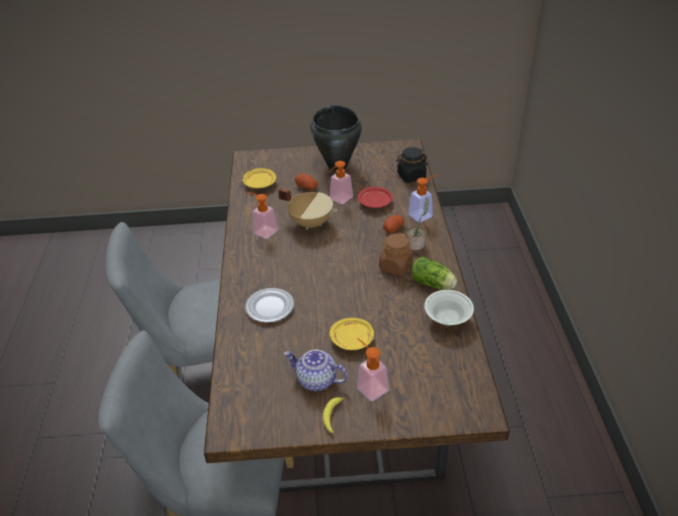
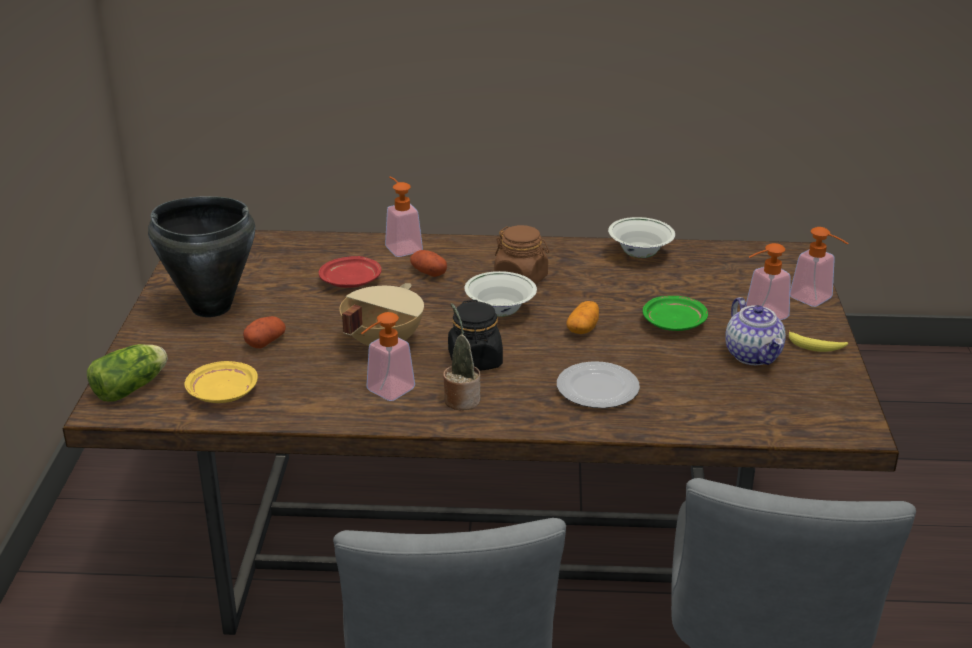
camera: 85 degrees left, 10 degrees down
(316, 380) = (754, 355): teapot -> teapot turned 45 degrees counterclockwise
(338, 200) = (325, 313): soap dispenser -> soap dispenser (816, 300)
(338, 297) = (583, 328): none -> potato
(351, 261) = (500, 312): none -> white bowl
(352, 339) = (674, 323): yellow plate -> green plate
(411, 176) = (291, 246): black jar -> black jar (475, 361)
(416, 244) = (472, 259): potted plant -> potted plant (461, 398)
(433, 284) = (567, 256): lettuce -> lettuce (133, 387)

